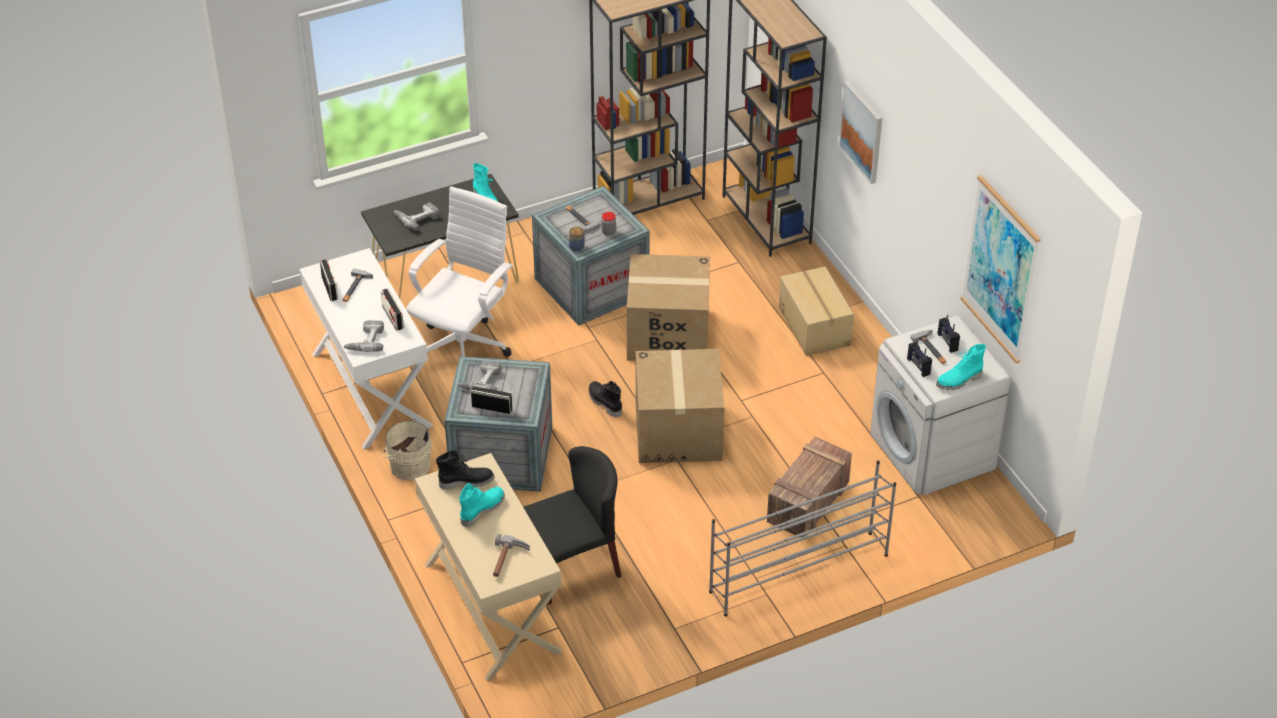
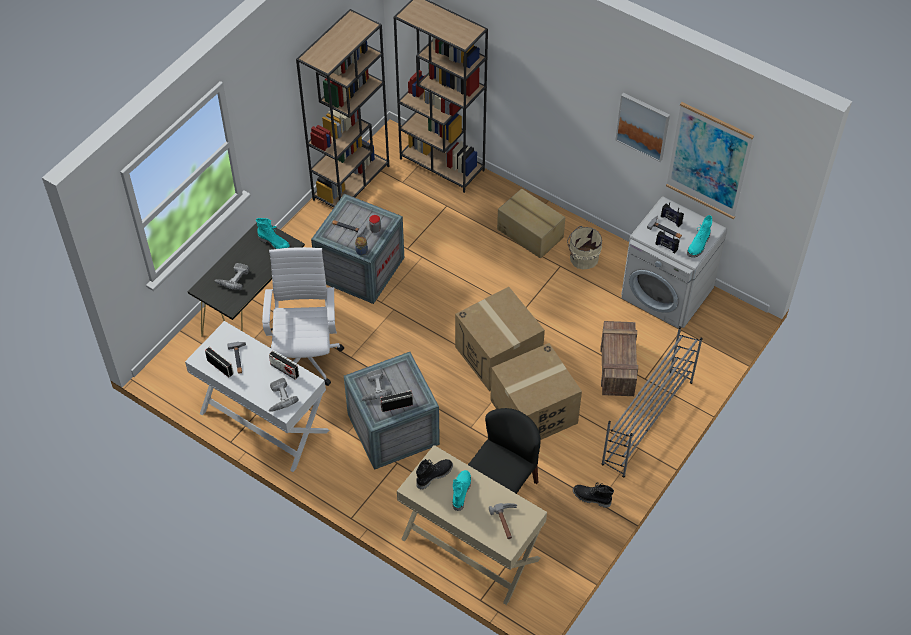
camera: 30 degrees left, 10 degrees up
(408, 465) = (334, 468): beige bucket -> beige bucket (582, 258)
(604, 403) = (433, 356): black boot -> black boot (591, 498)
(667, 334) = (439, 283): cardboard box -> cardboard box (533, 411)
(862, 131) = (536, 88): picture -> picture (643, 126)

